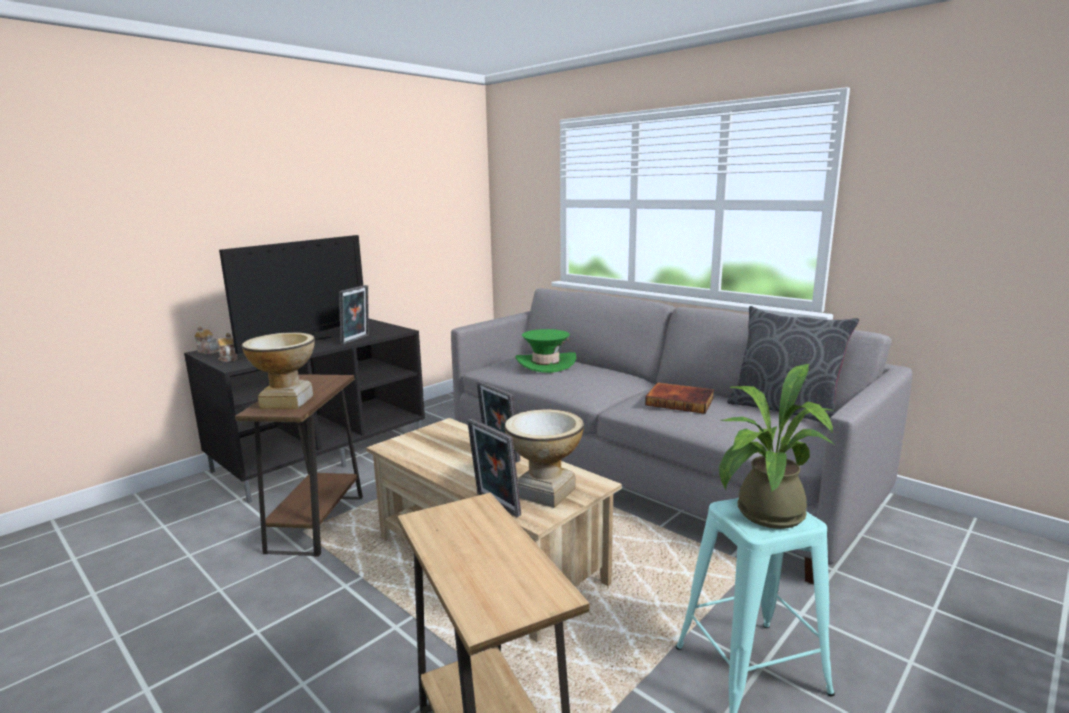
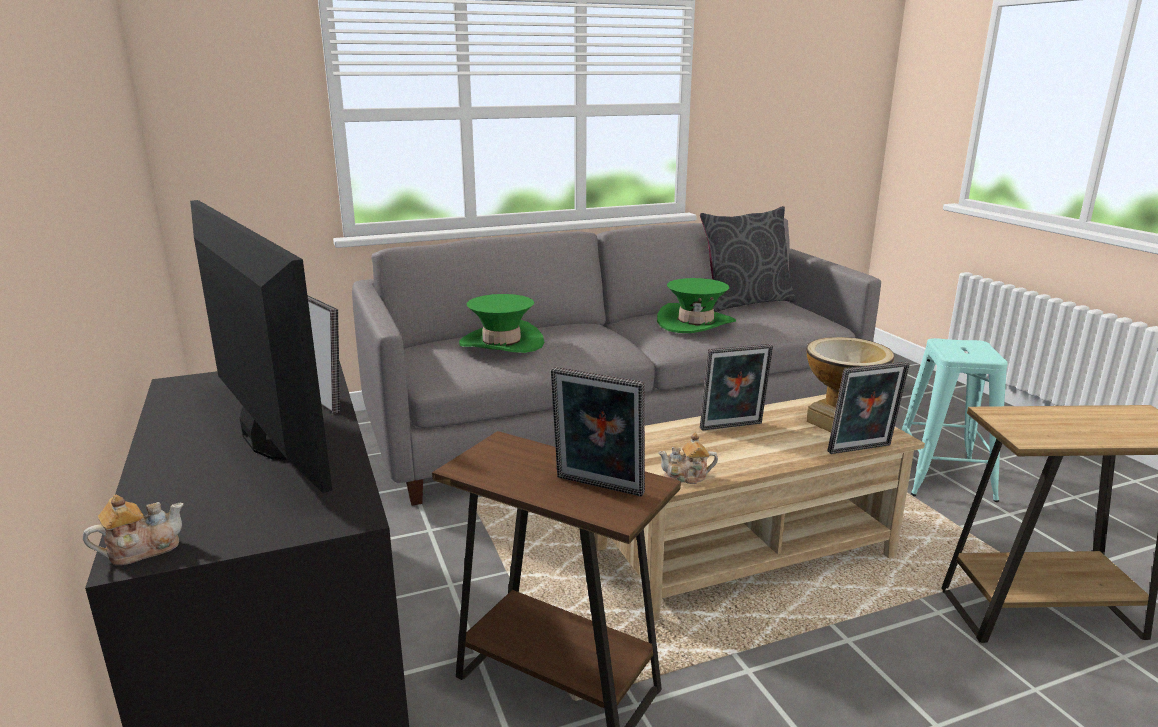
camera: 65 degrees left, 5 degrees up
(228, 358) = (268, 523): teapot -> teapot (686, 476)
(287, 402) = (597, 488): vase -> picture frame
(680, 401) = (695, 323): book -> green hat
(763, 516) = (970, 350): potted plant -> none

